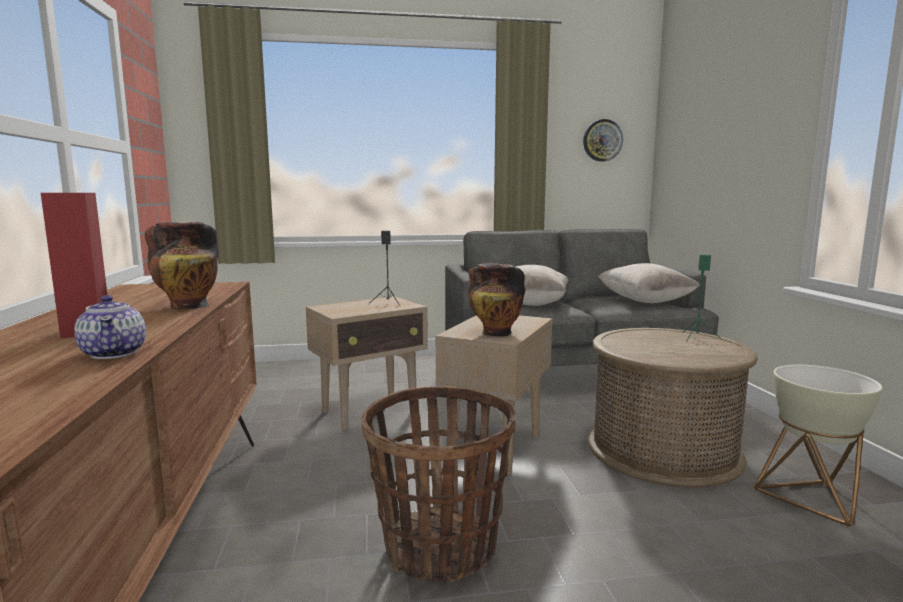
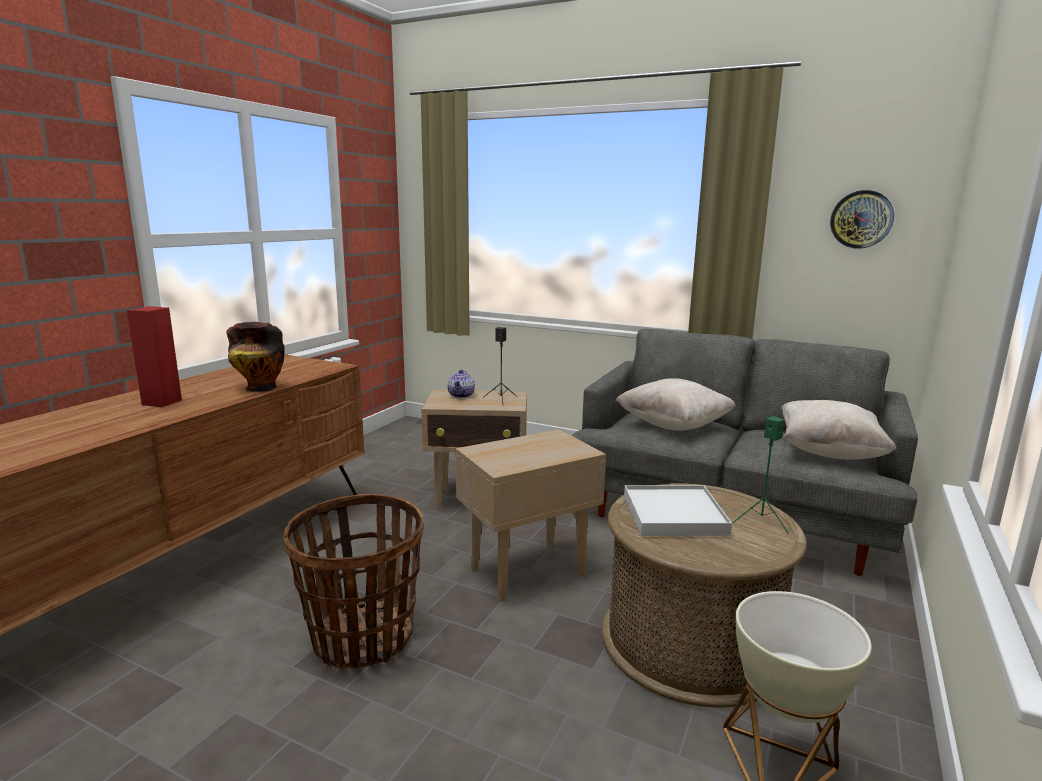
camera: 35 degrees right, 5 degrees up
(114, 353) = (131, 425): teapot -> teapot (461, 395)
(495, 332) = (508, 458): vase -> none
(649, 346) = (673, 515): none -> white tray

